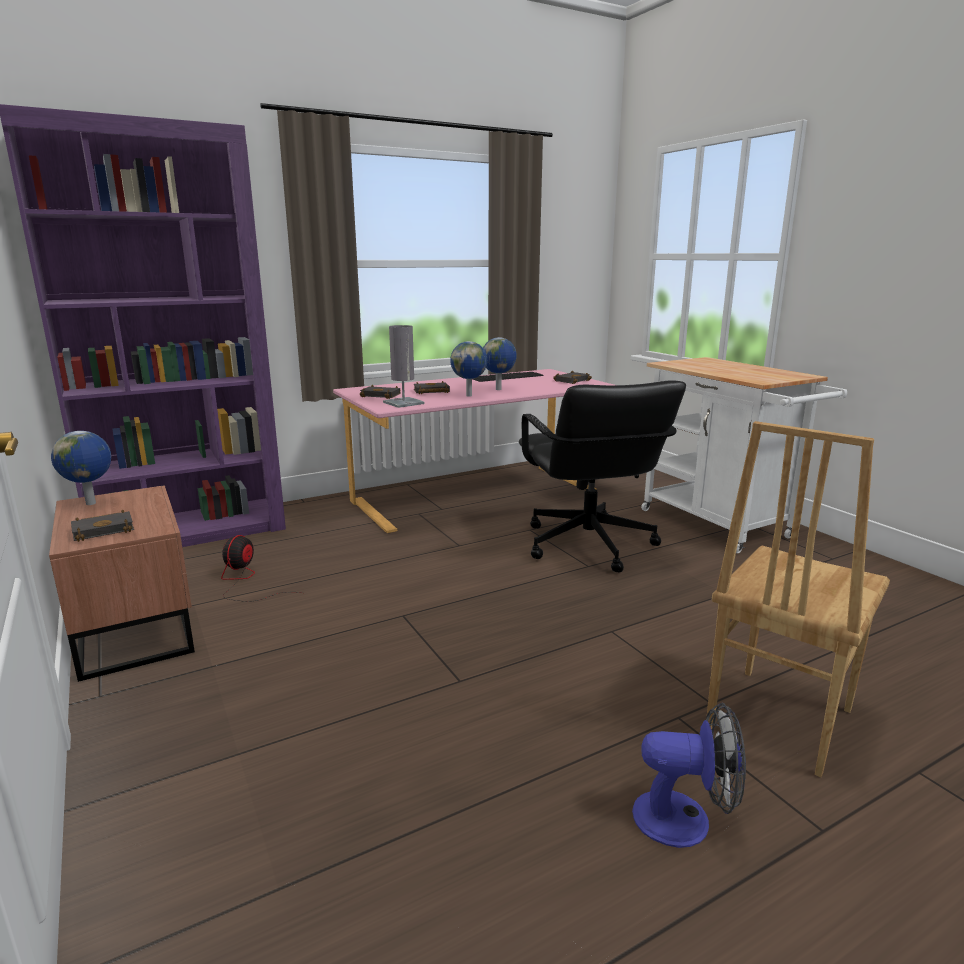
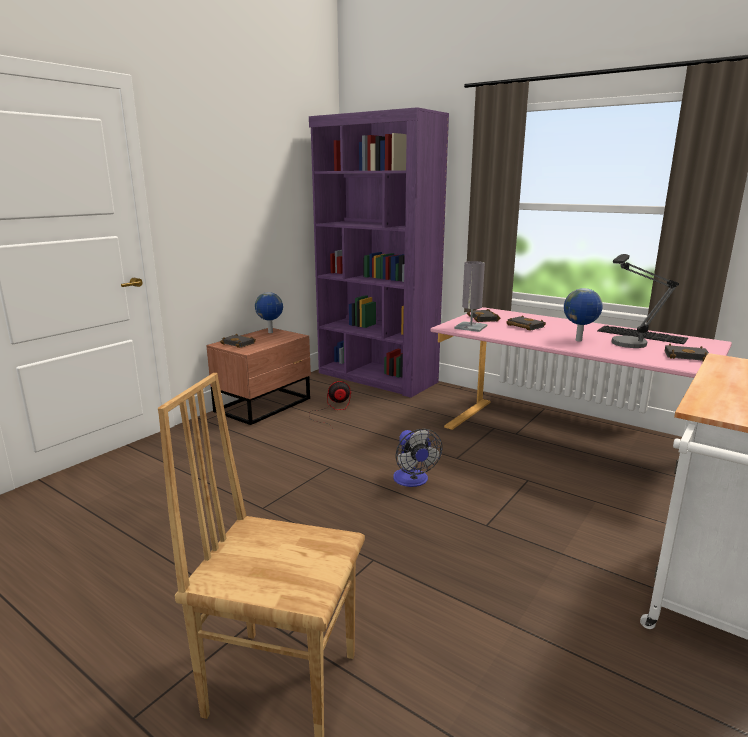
camera: 65 degrees right, 0 degrees up
(469, 395) = (533, 337): globe -> none
(528, 384) = (625, 345): none -> table lamp
(588, 545) = (532, 516): black office chair -> none
(685, 819) = (138, 634): fan -> fan (413, 481)

